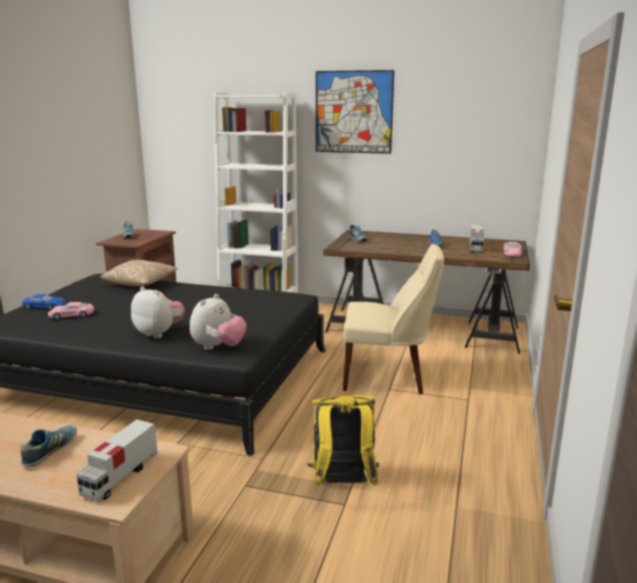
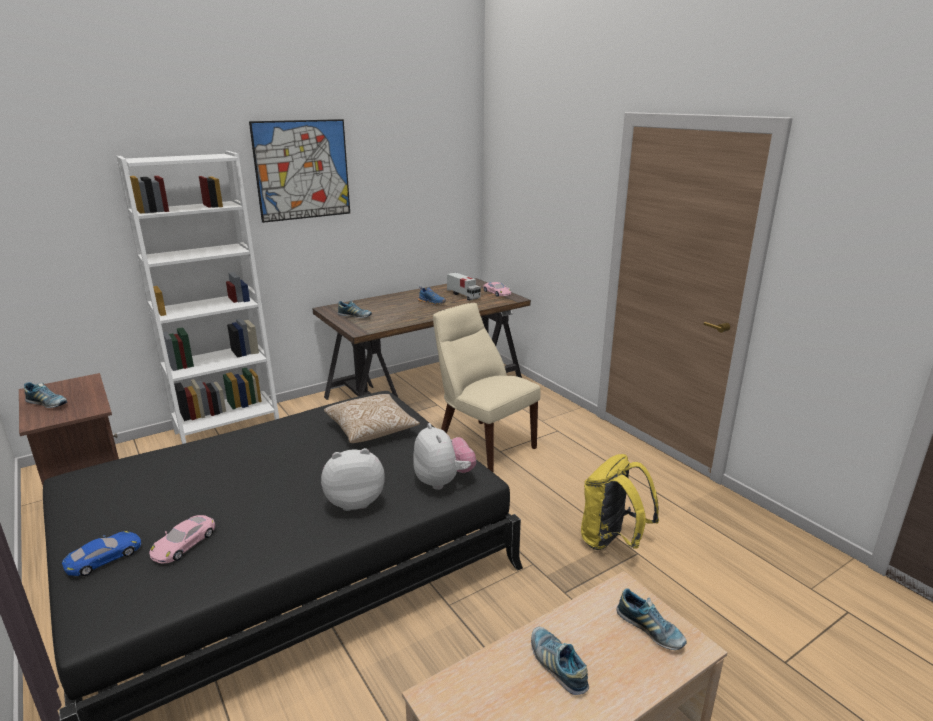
camera: 50 degrees left, 5 degrees up
(120, 476) = (650, 630): toy truck -> shoe
(141, 283) = (169, 461): pillow -> pillow (371, 430)
(387, 378) = (483, 443): beige chair -> beige chair turned 90 degrees counterclockwise

